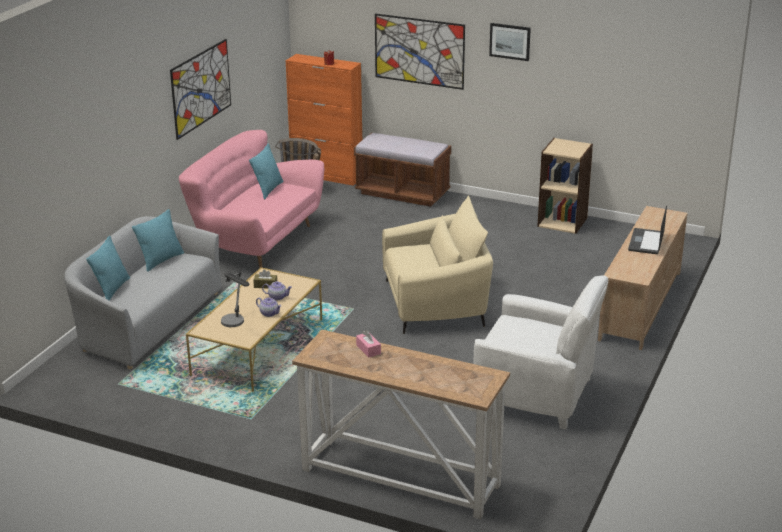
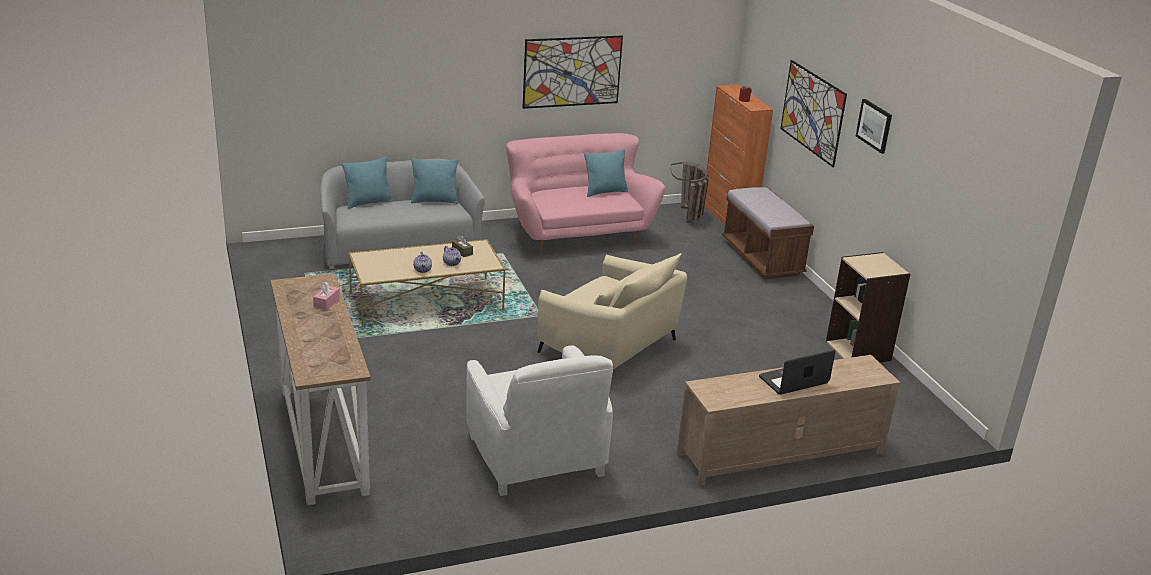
camera: 45 degrees right, 0 degrees up
(236, 324) = (388, 264): table lamp -> none

